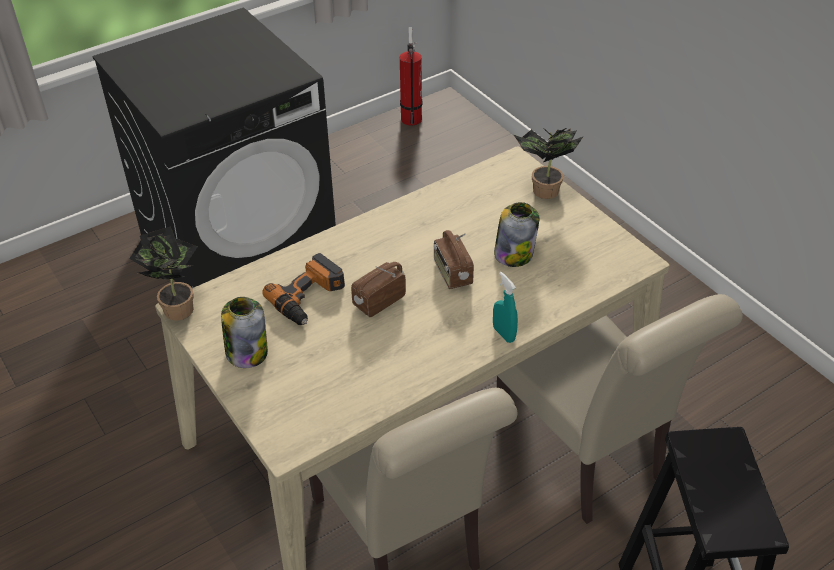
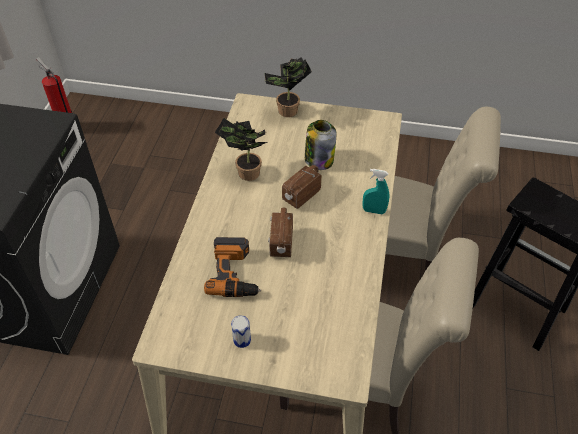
camera: 45 degrees left, 5 degrees up
(176, 307) = (151, 350): potted plant -> potted plant (245, 173)
(246, 352) = (242, 340): jar -> can
(452, 274) = (301, 195): radio -> radio turned 105 degrees clockwise

